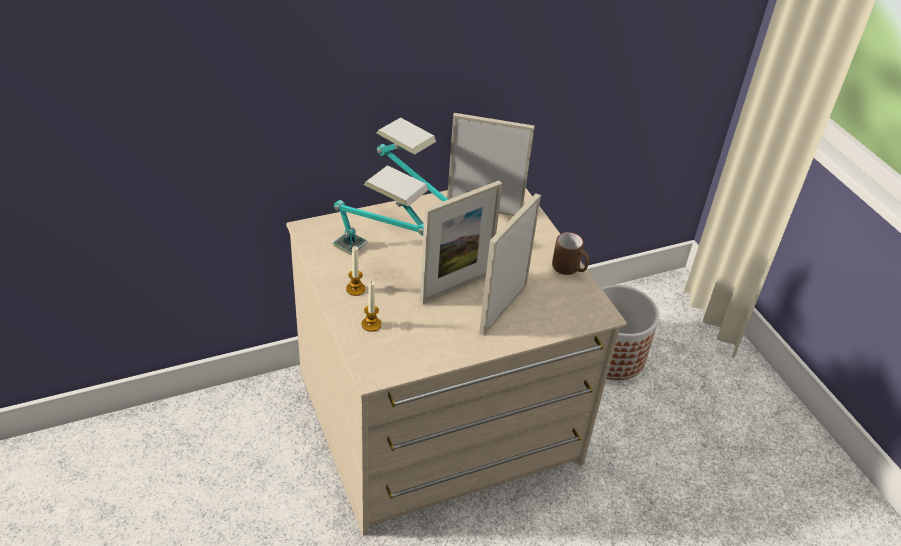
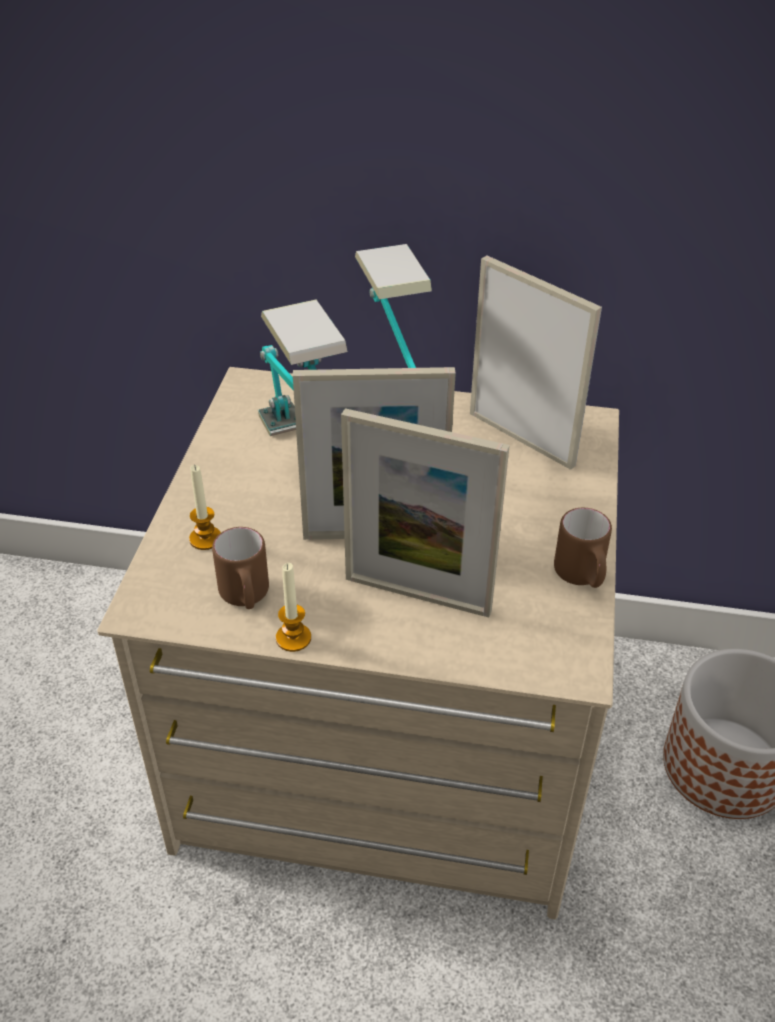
camera: 35 degrees right, 0 degrees up
(355, 289) = (231, 483): candle -> candle (293, 638)
(421, 345) = (245, 597): none -> brown mug
(503, 309) = (417, 595): picture frame -> picture frame turned 135 degrees counterclockwise

